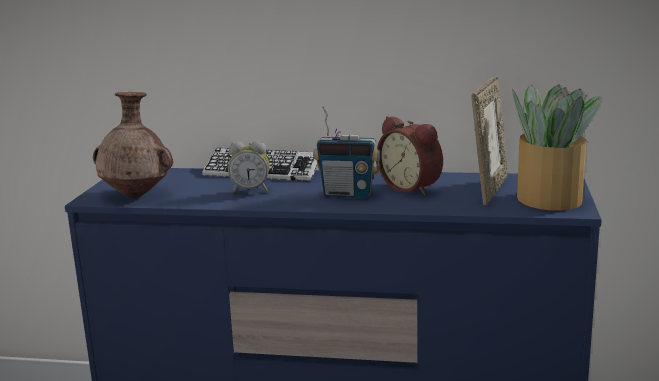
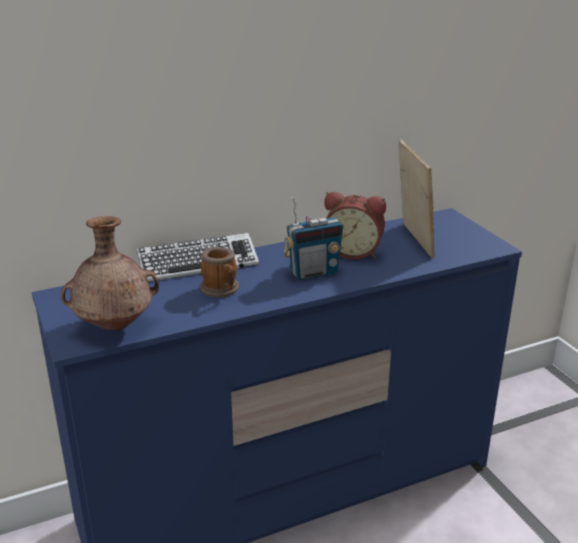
camera: 35 degrees left, 10 degrees up
(250, 191) = (222, 290): alarm clock -> mug
(548, 198) = (464, 239): potted plant -> none

